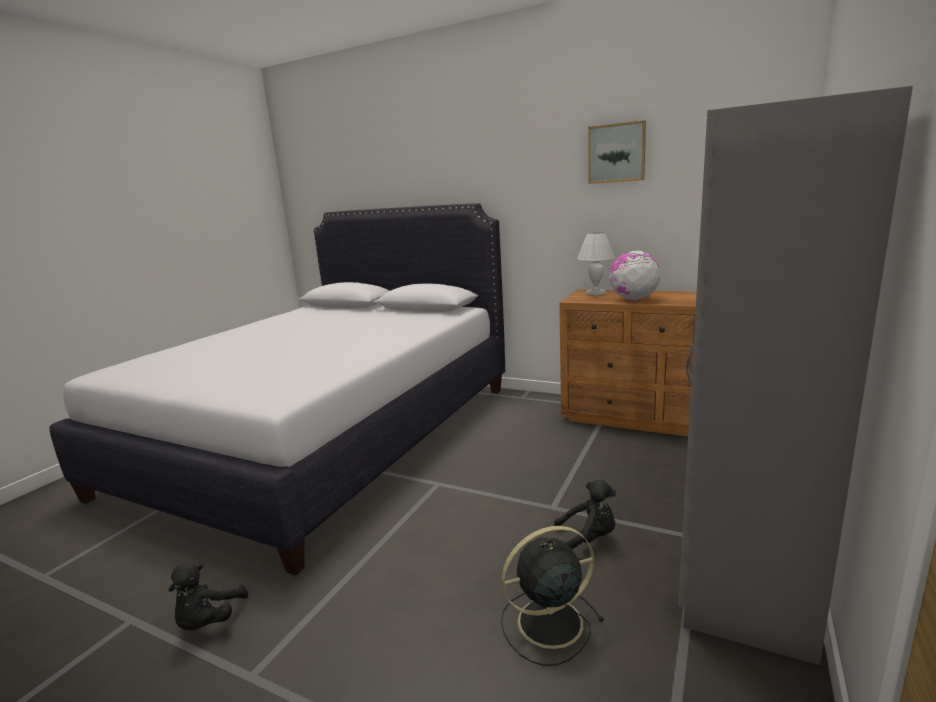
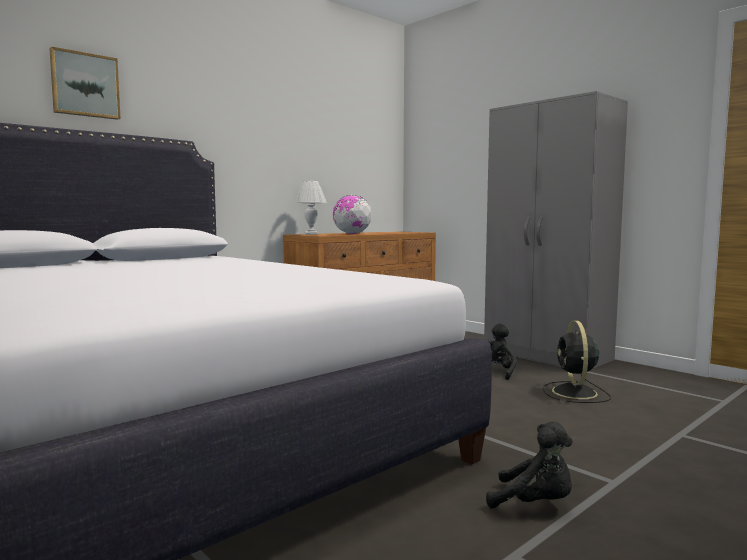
camera: 70 degrees left, 10 degrees down
(616, 153) = (306, 119): picture -> picture (85, 85)

